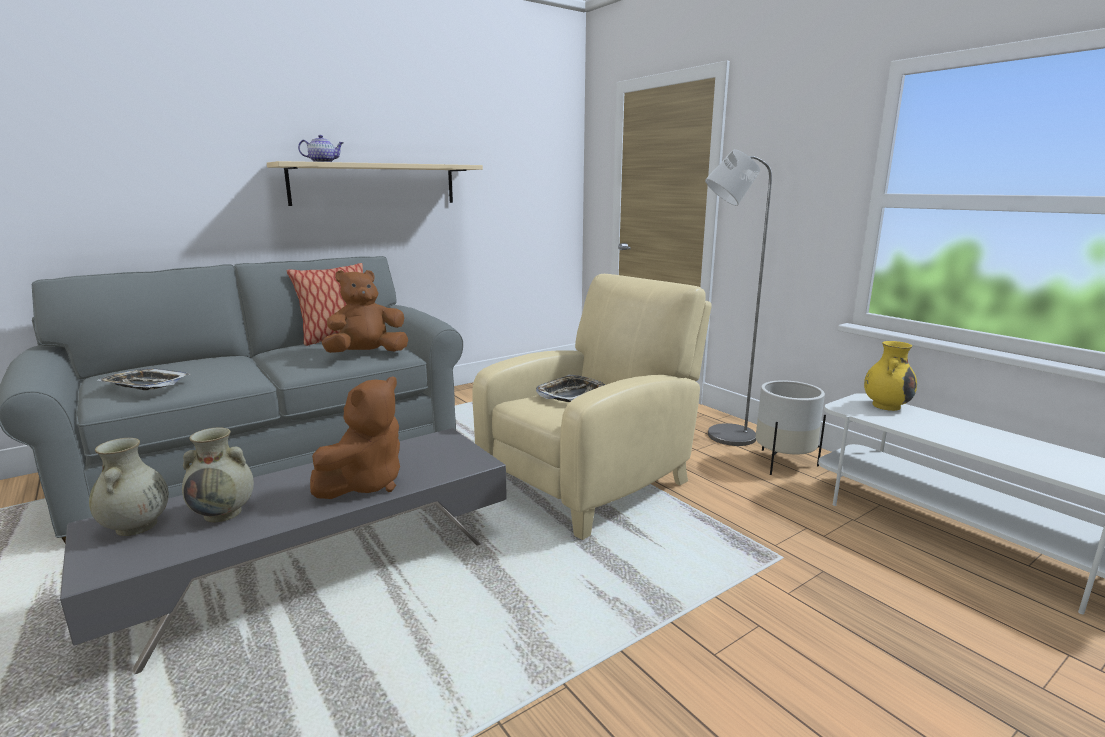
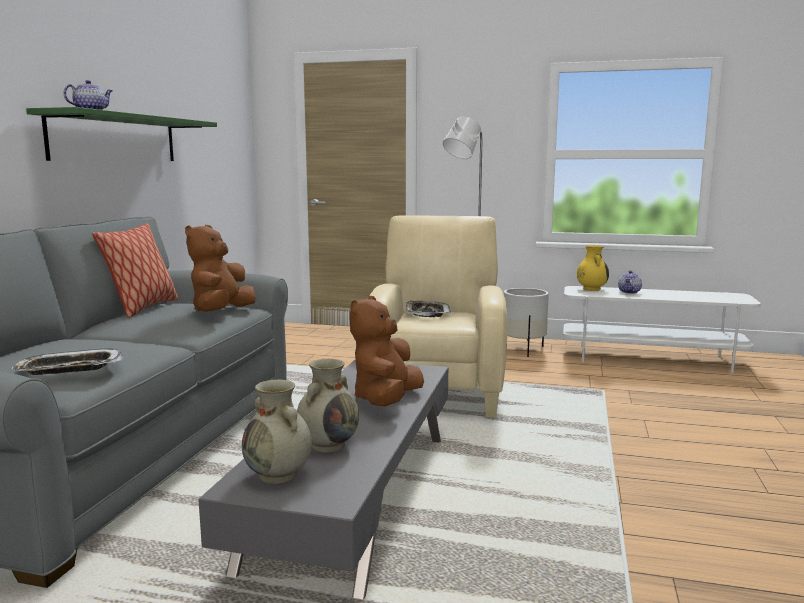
camera: 40 degrees left, 5 degrees down
(365, 484) = (386, 400): brown plush toy -> brown plush toy turned 150 degrees counterclockwise
(375, 184) = (116, 139): beige shelf -> green shelf
(937, 424) = (629, 292): none -> teapot

